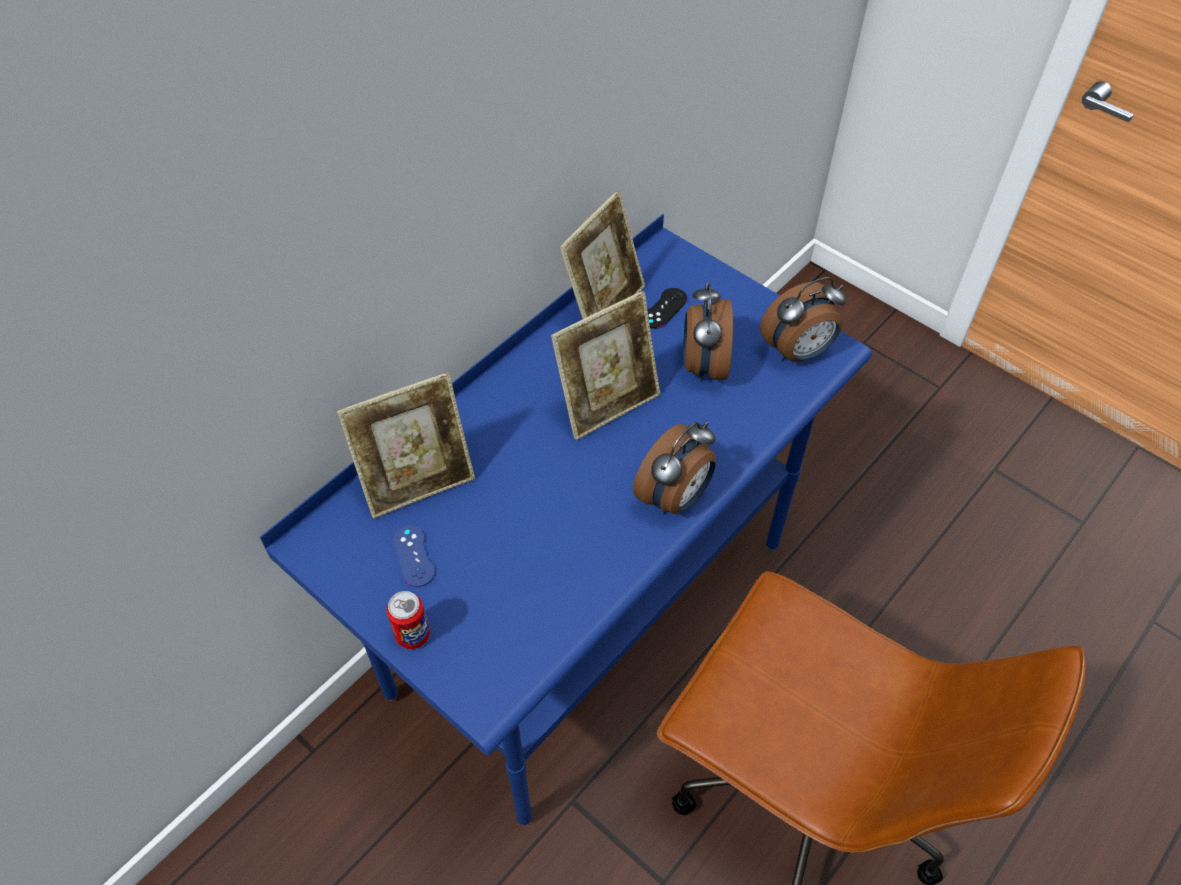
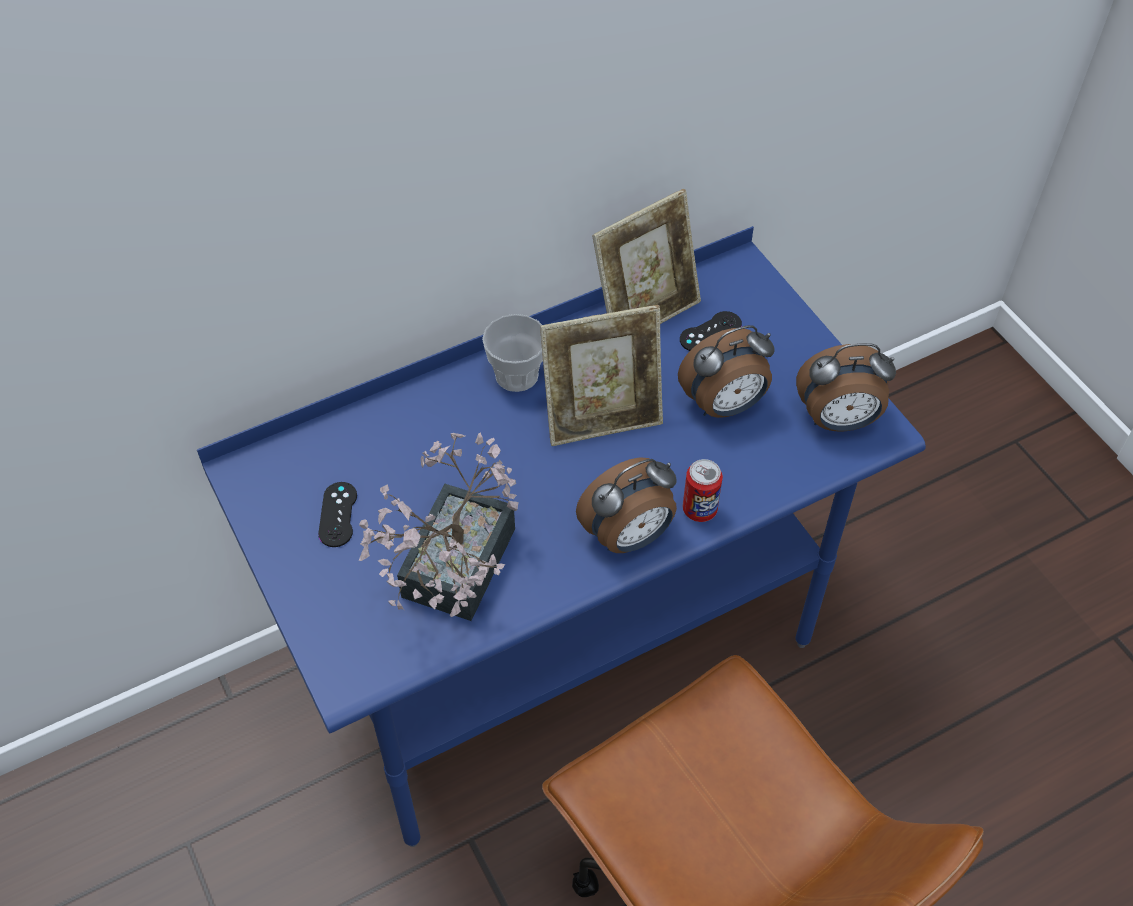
camera: 20 degrees right, 0 degrees up
(412, 635) = (304, 592): can -> can (699, 509)
(414, 556) = (338, 514): blue game controller -> black game controller
(418, 482) = (373, 442): picture frame -> none
(519, 388) = (516, 375): none -> cup
(538, 577) = (451, 575): none -> potted plant
(703, 365) = (724, 406): alarm clock -> alarm clock turned 135 degrees counterclockwise

